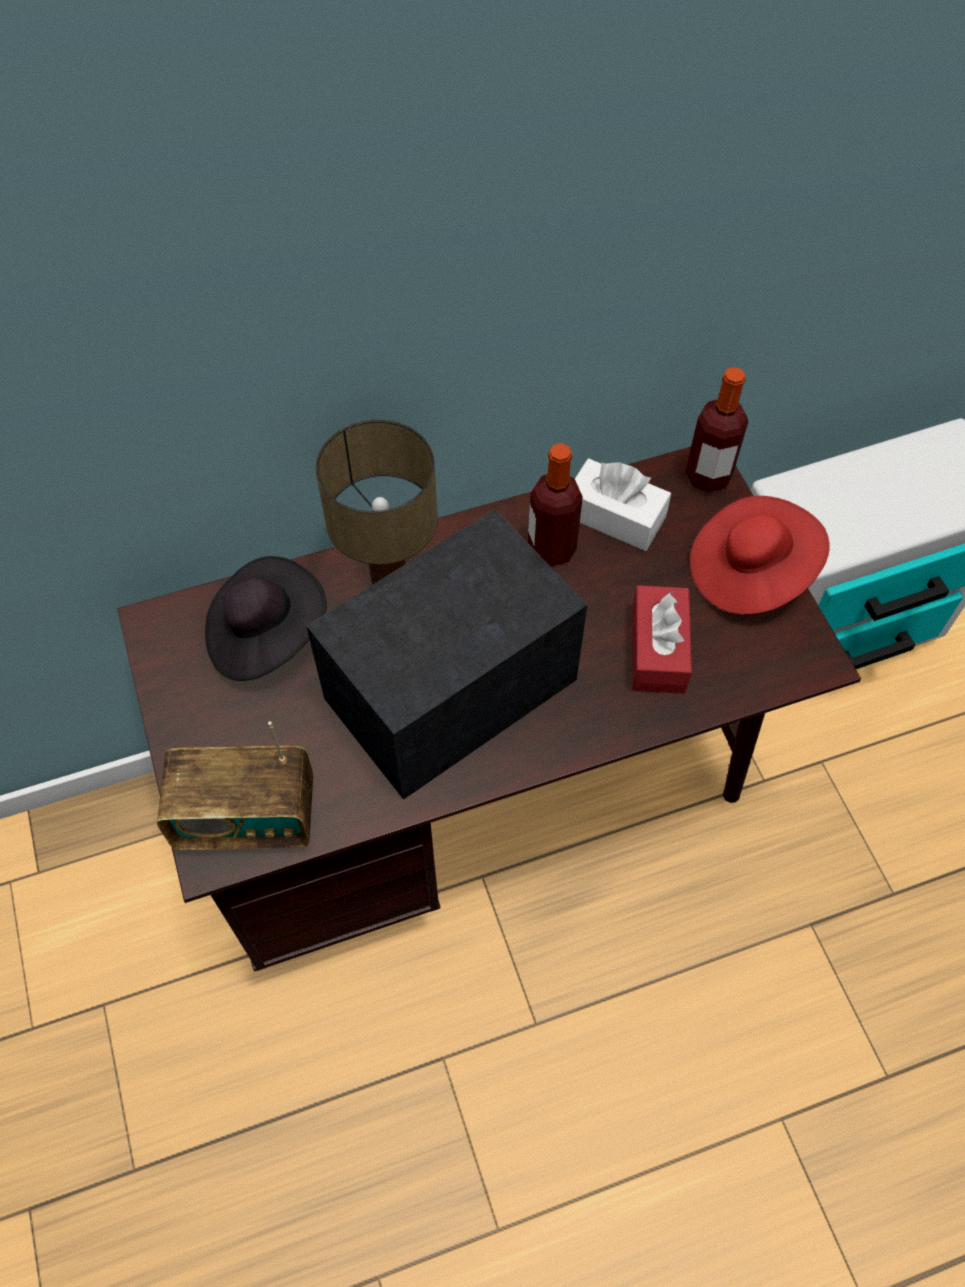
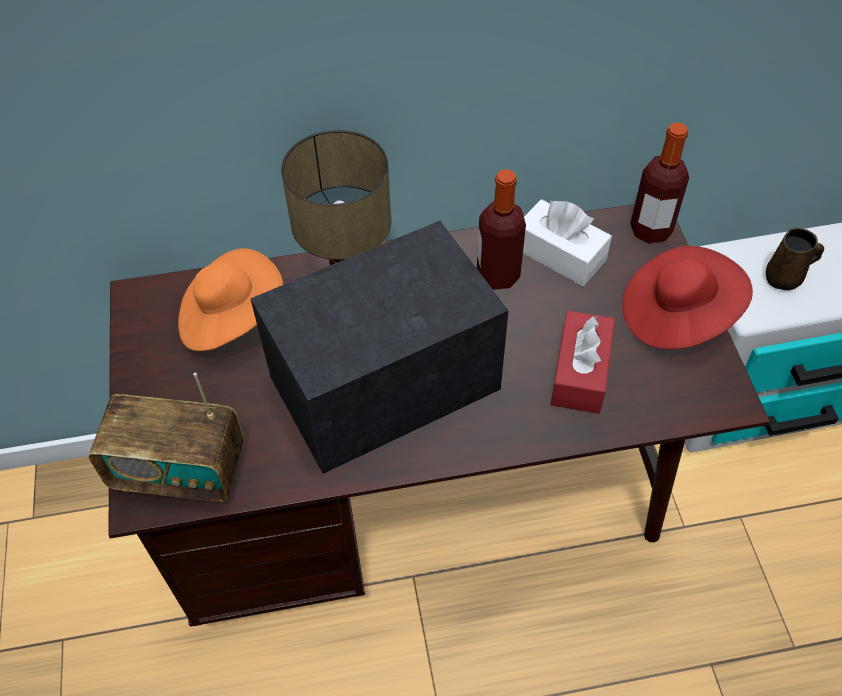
camera: 10 degrees right, 5 degrees down
(266, 635) = (231, 317): black hat -> orange hat
(851, 508) = (785, 278): none -> brown mug

